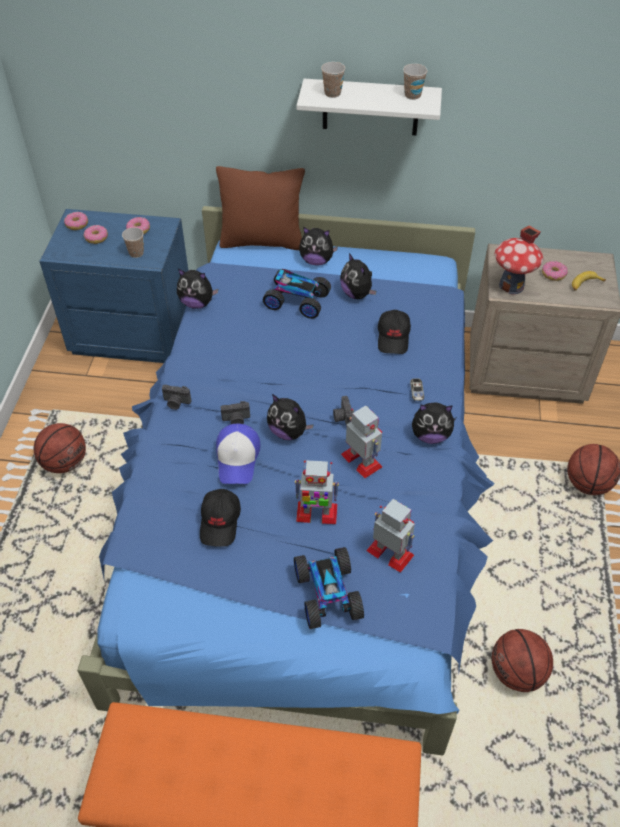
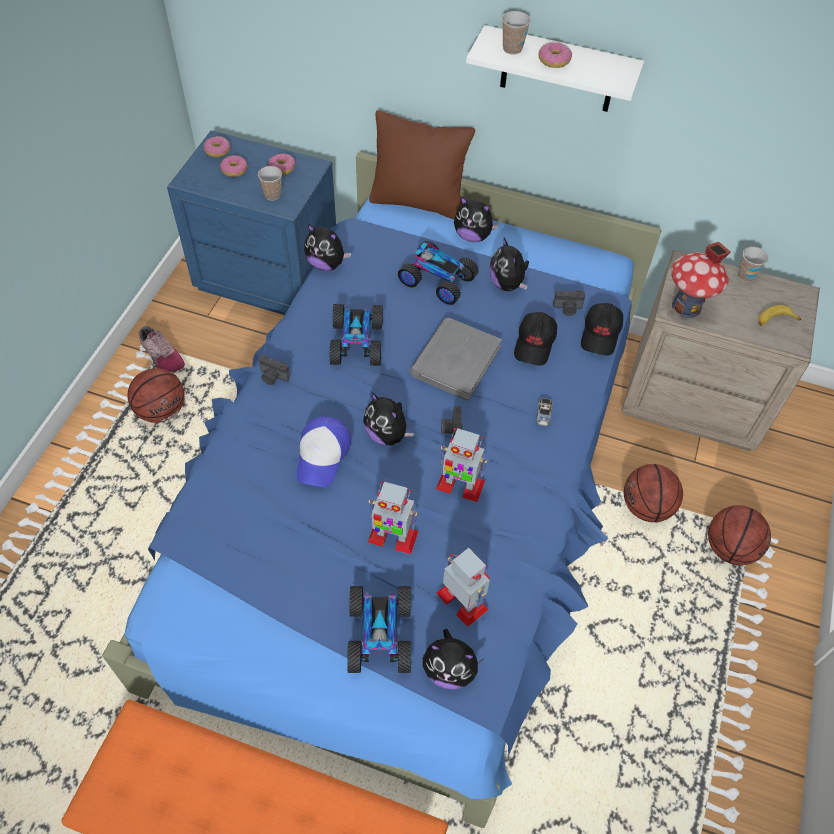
camera: 10 degrees right, 5 degrees up
(52, 415) = (161, 355): none -> shoe
(220, 522) = (284, 526): black cap -> black cap (601, 335)
(236, 420) = (332, 410): camera -> camera (567, 309)
(243, 361) = (358, 342): none -> toy car
(330, 362) = (455, 361): none -> grey book
(362, 460) = (459, 485): toy robot -> toy robot turned 135 degrees clockwise
(412, 95) = (606, 65): cup -> cup (745, 276)
(430, 435) = (545, 469): plush toy -> plush toy (449, 670)
(516, 672) = (590, 752): basketball -> basketball (646, 507)
(553, 274) = (740, 301): donut -> donut (554, 61)

